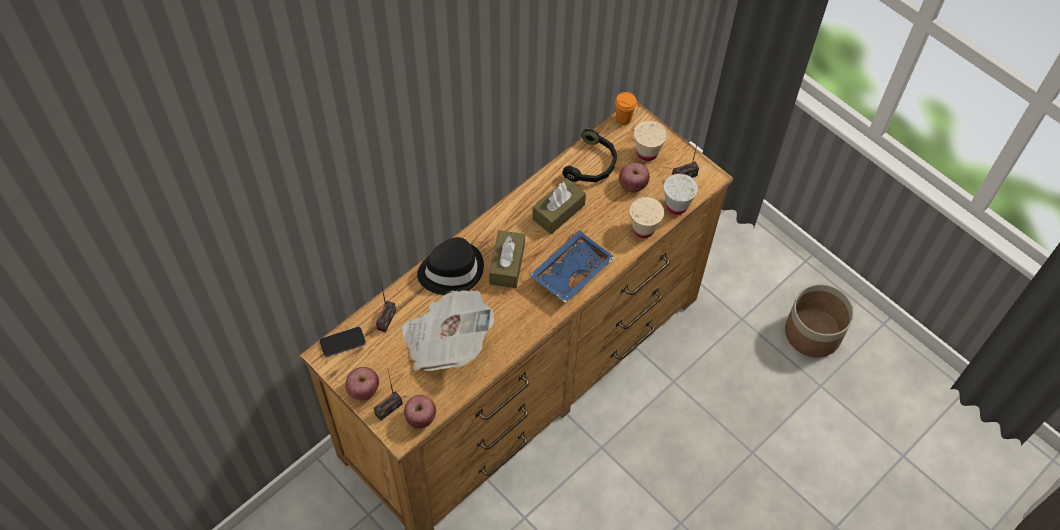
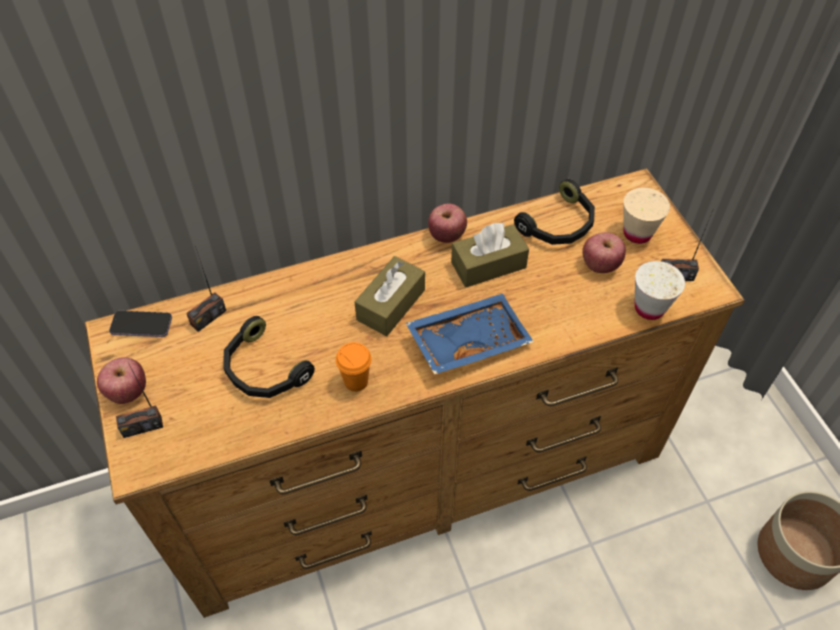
camera: 25 degrees right, 5 degrees down
(421, 418) = (174, 455): apple -> apple (447, 236)
(446, 341) = (263, 370): newspaper -> black headphones
(451, 270) = (319, 287): black hat -> none
(623, 119) = (624, 186): orange cup -> orange cup (356, 381)
(643, 229) = (590, 322): beige cup -> none

